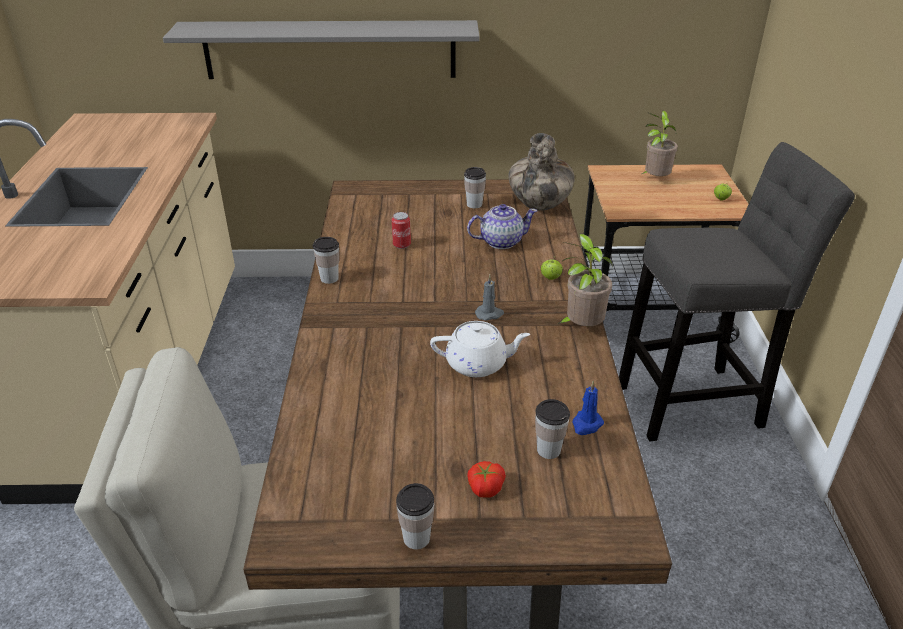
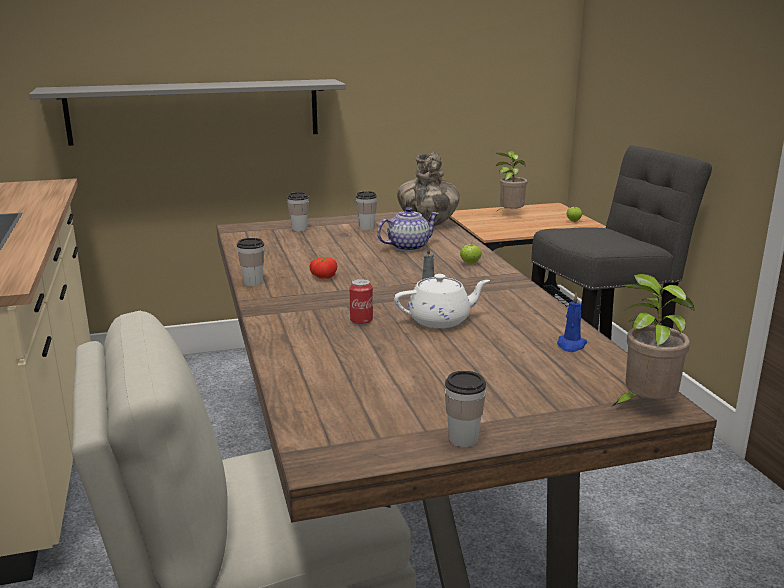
camera: 15 degrees left, 15 degrees down
(401, 245) = (313, 256): can -> can (361, 321)
(484, 487) = (506, 396): tomato -> tomato (323, 277)
(548, 450) = (549, 365): cup -> cup (299, 229)
(581, 327) = (520, 289): potted plant -> potted plant (644, 406)

